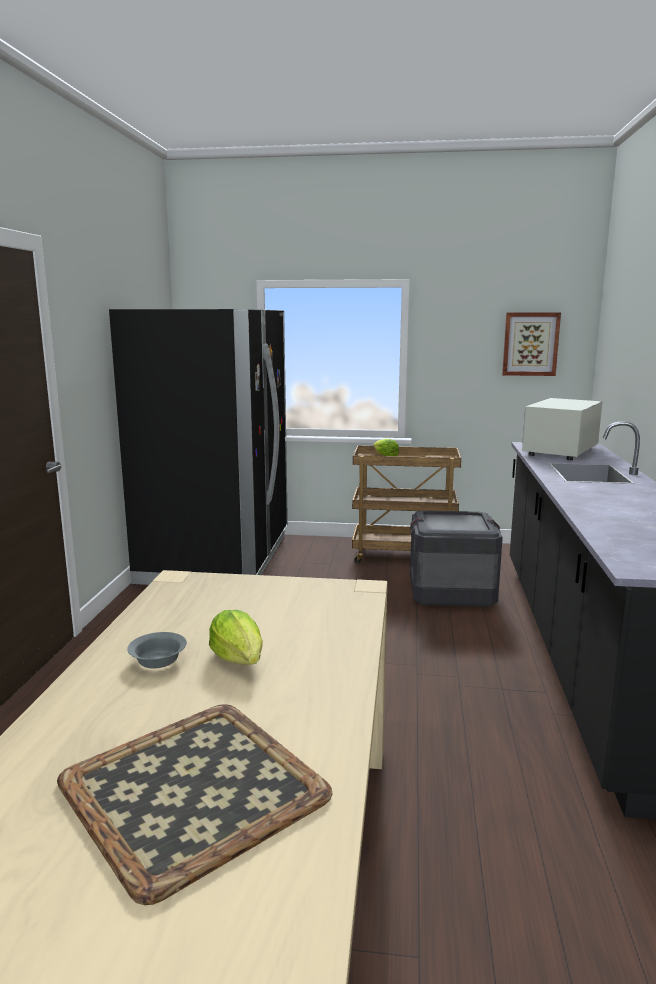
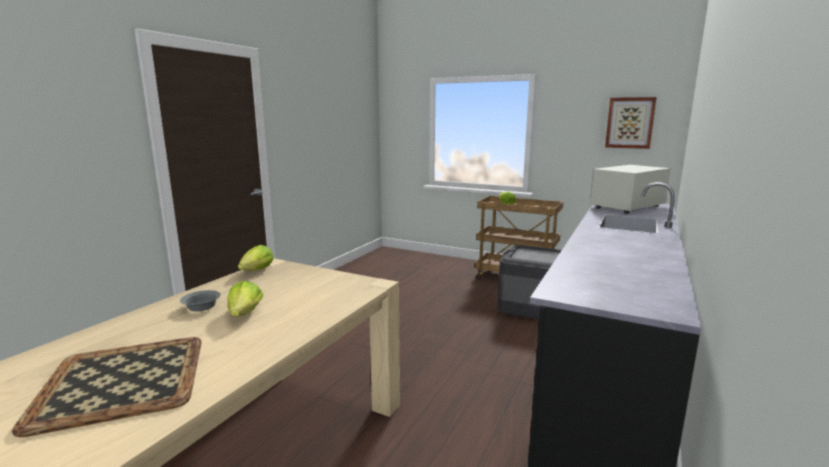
camera: 20 degrees right, 0 degrees up
(168, 592) = (257, 270): none -> lettuce
(218, 558) = (388, 265): black fridge -> none

